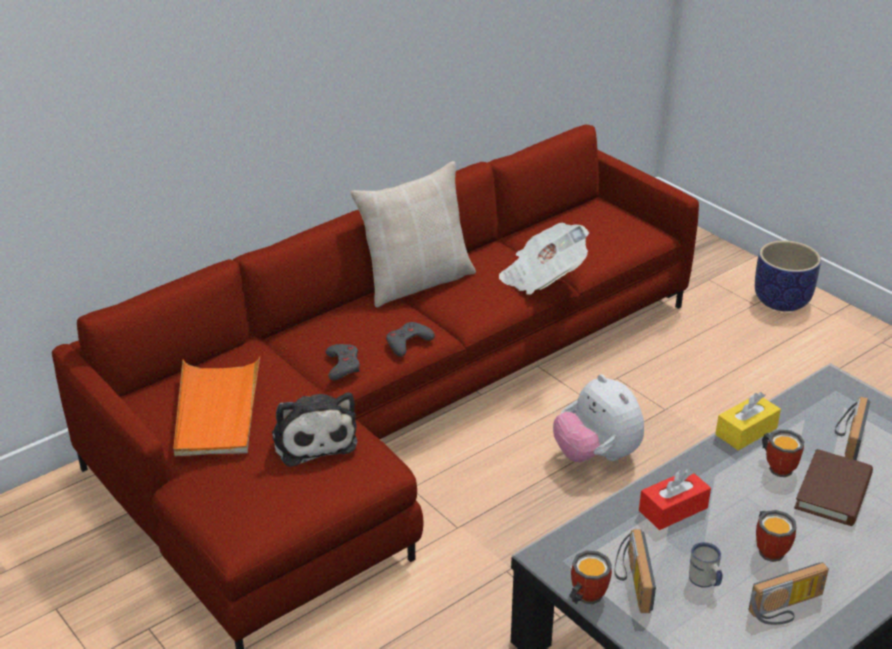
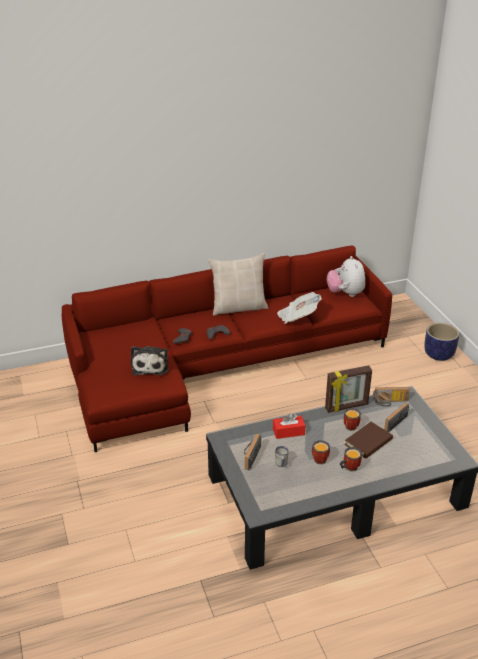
camera: 20 degrees right, 0 degrees up
(217, 411) = (117, 346): orange tray -> none
(584, 596) = (225, 457): mug -> mug (348, 467)
(596, 455) = (296, 406): plush toy -> plush toy (345, 293)
(746, 431) = (346, 407): yellow tissue box -> picture frame
(787, 609) = (310, 484): radio -> radio (390, 402)

